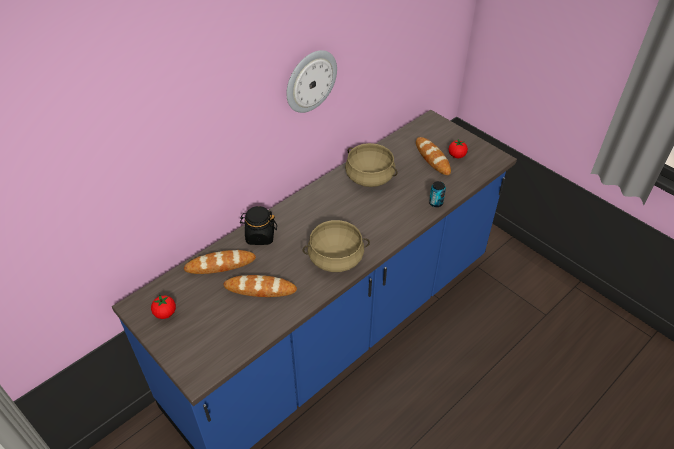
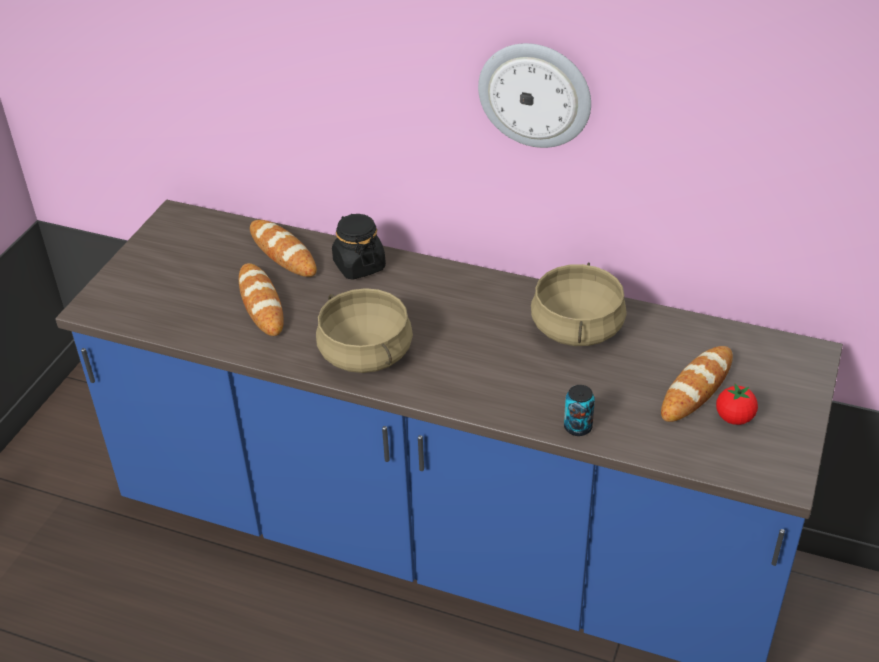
camera: 65 degrees right, 5 degrees down
(165, 313) = (176, 242): tomato -> none

